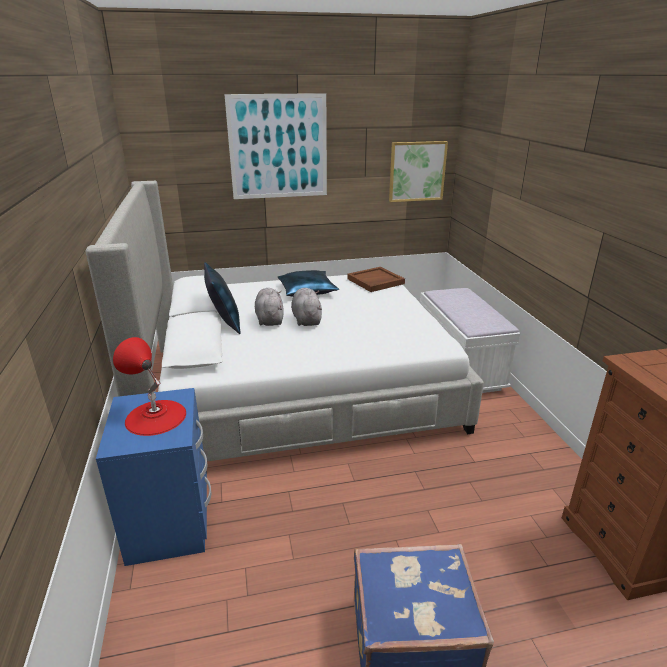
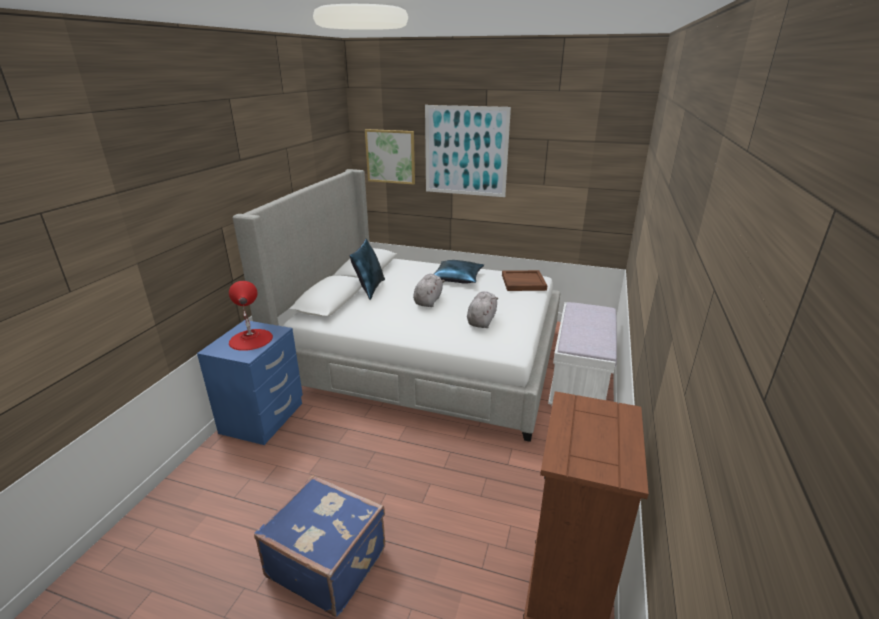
camera: 30 degrees right, 0 degrees up
(269, 319) = (403, 294): grey plush toy -> grey plush toy (481, 320)
(417, 171) = (597, 185): picture -> picture (390, 156)

